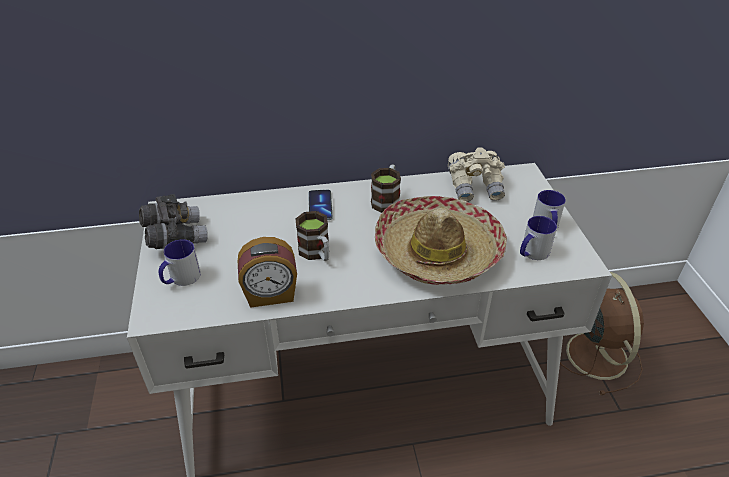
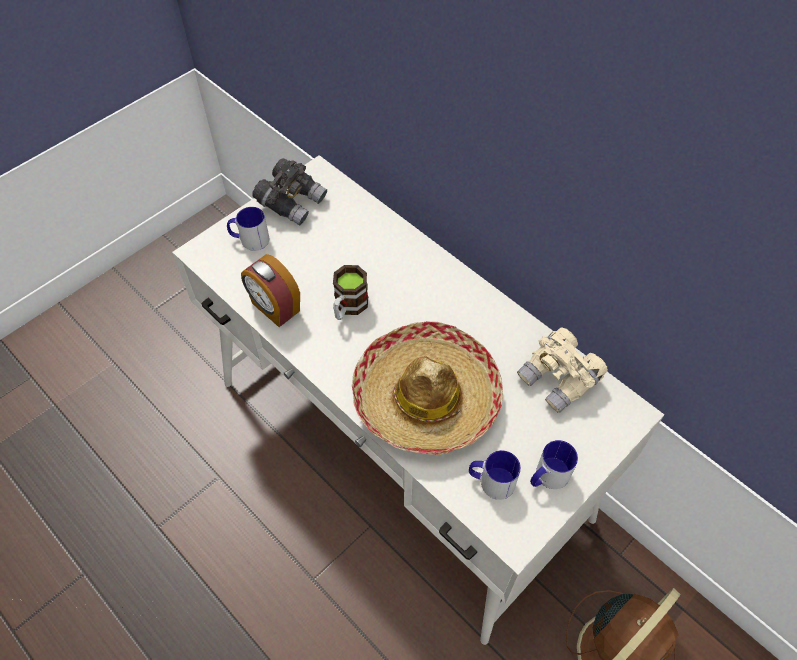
camera: 55 degrees right, 15 degrees up
(320, 206) = (413, 270): phone -> none
(387, 199) = (469, 314): mug -> none

